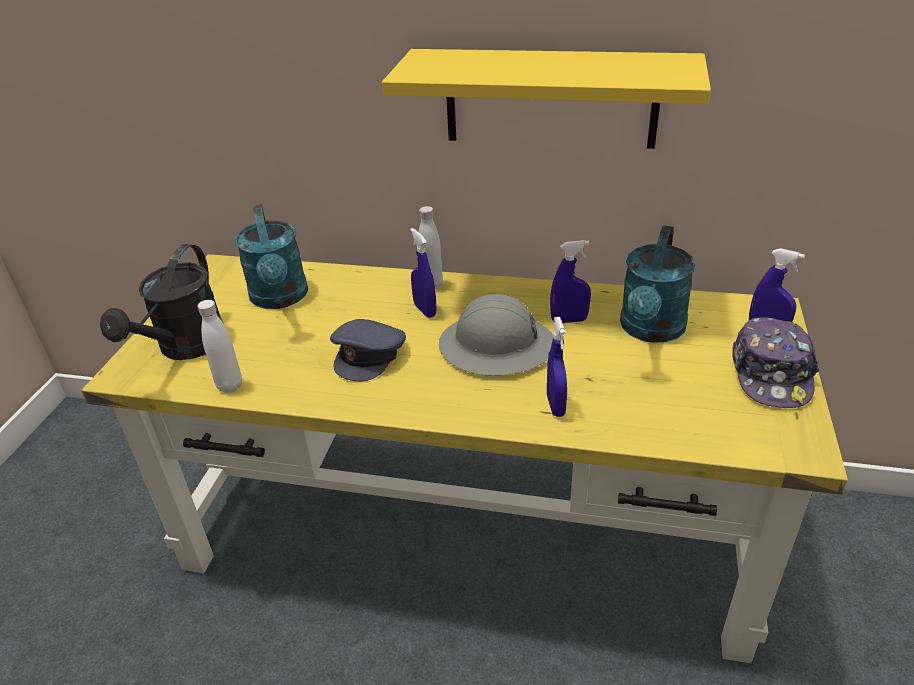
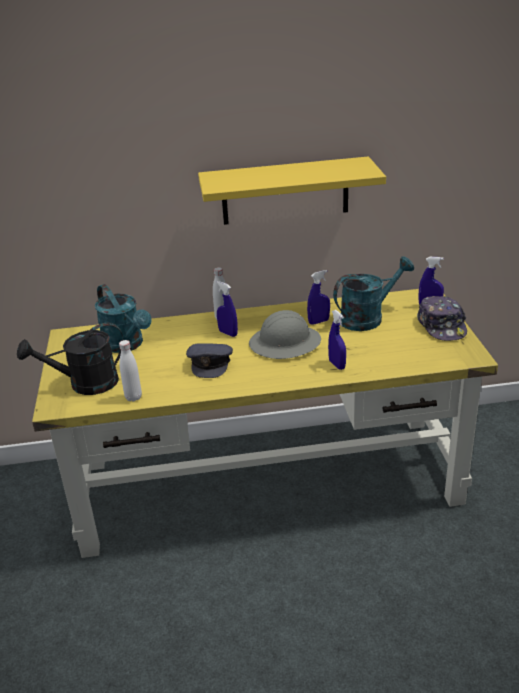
camera: 20 degrees left, 5 degrees down
(186, 348) = (85, 384): black watering can -> black watering can turned 75 degrees clockwise
(650, 330) = (368, 318): turquoise watering can -> turquoise watering can turned 120 degrees counterclockwise

